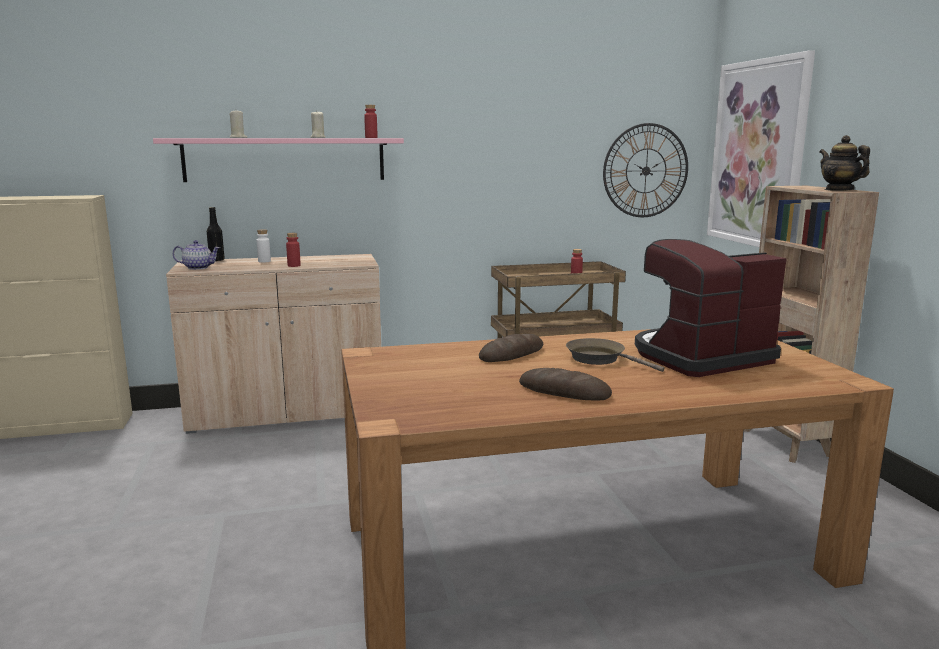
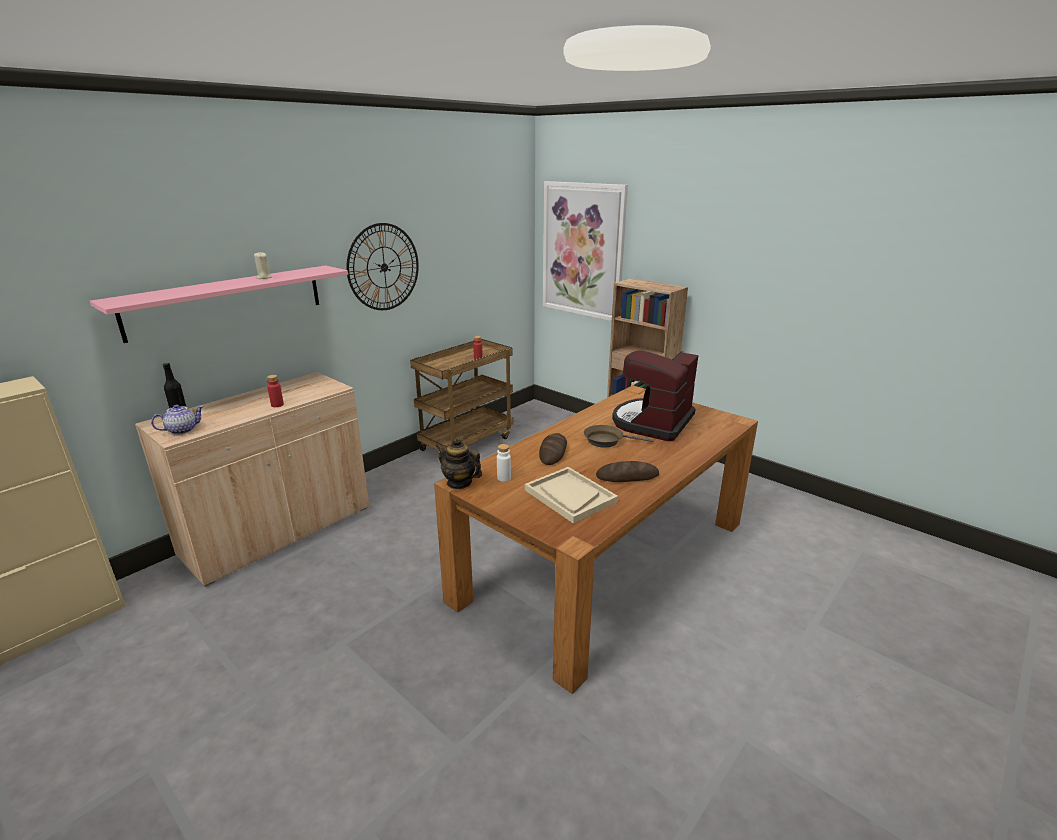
camera: 35 degrees left, 10 degrees up
(238, 137) = (189, 290): beige candle -> none
(264, 261) = (235, 405): white bottle -> white bottle (504, 478)
(371, 137) = (313, 271): red bottle -> none
(458, 389) = (570, 496): none -> beige tray
(645, 171) = (500, 264): wall clock -> wall clock (384, 267)
(839, 190) = (665, 287): teapot -> teapot (459, 483)

